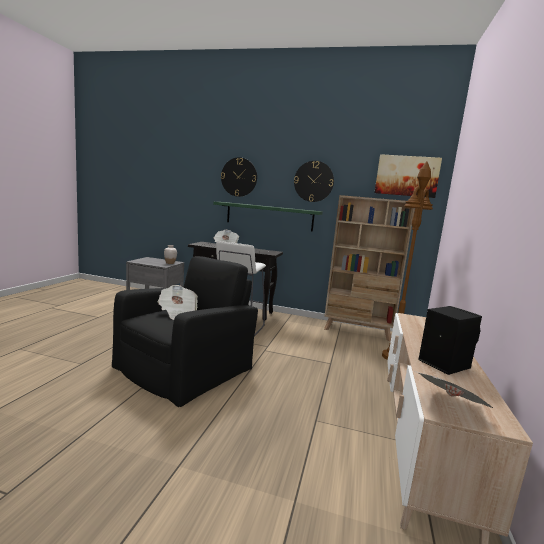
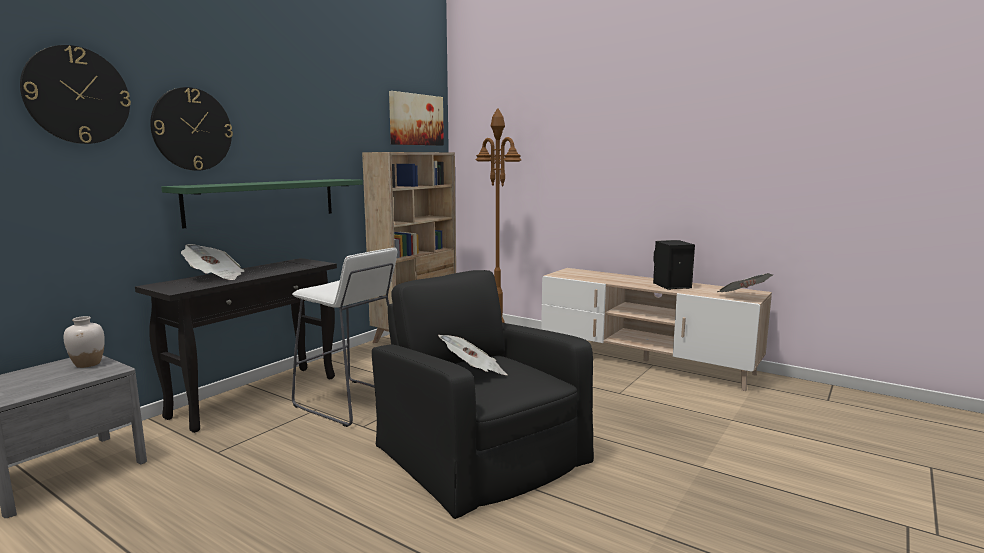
camera: 70 degrees left, 0 degrees up
(313, 181) = (320, 132): wall clock -> wall clock (77, 95)

